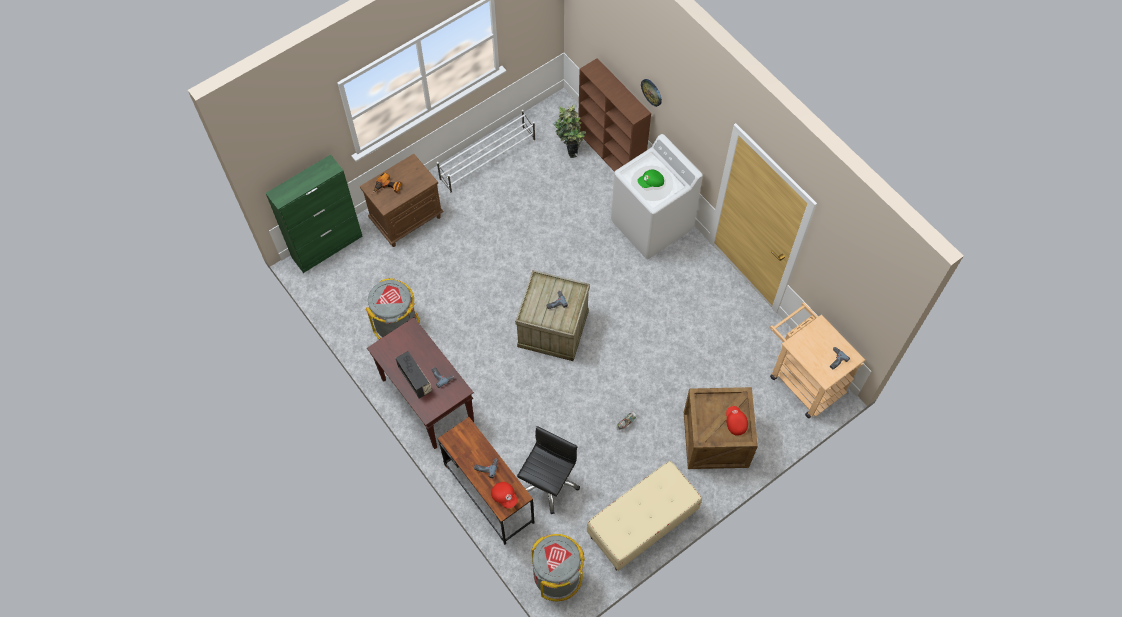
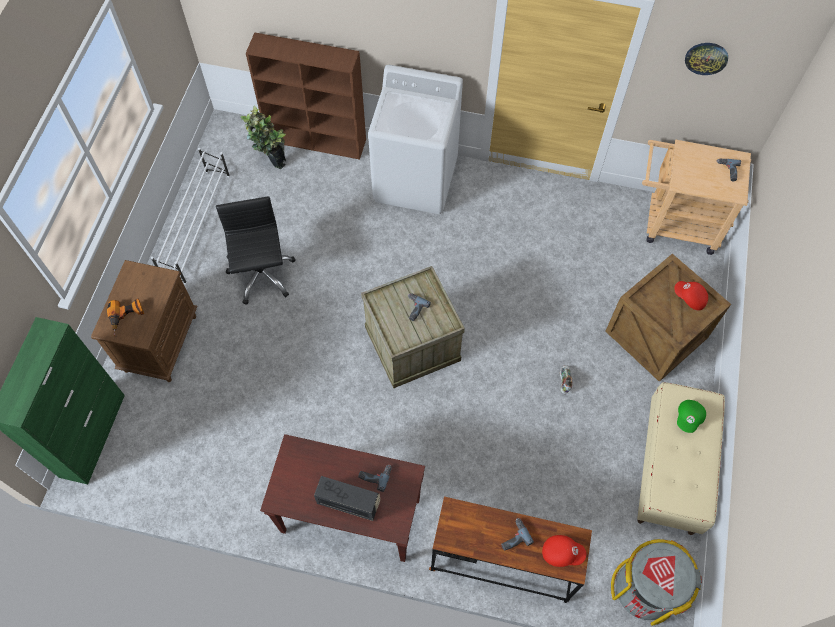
camera: 40 degrees left, 0 degrees up
(397, 325) = (246, 461): grey trash can -> none
(547, 483) = (548, 502): black office chair -> black office chair (261, 275)
(651, 183) = (415, 120): green cap -> green cap (689, 418)
(652, 92) = (353, 21): wall clock -> wall clock (706, 58)

